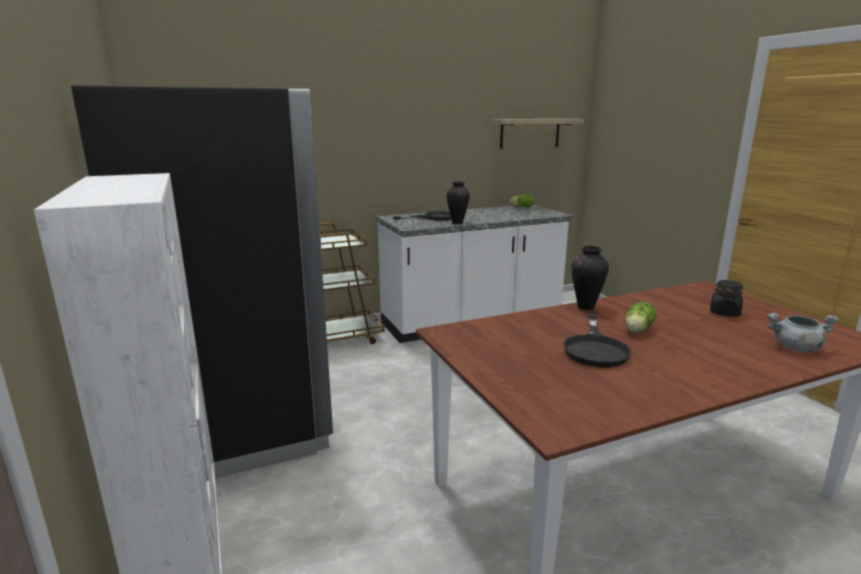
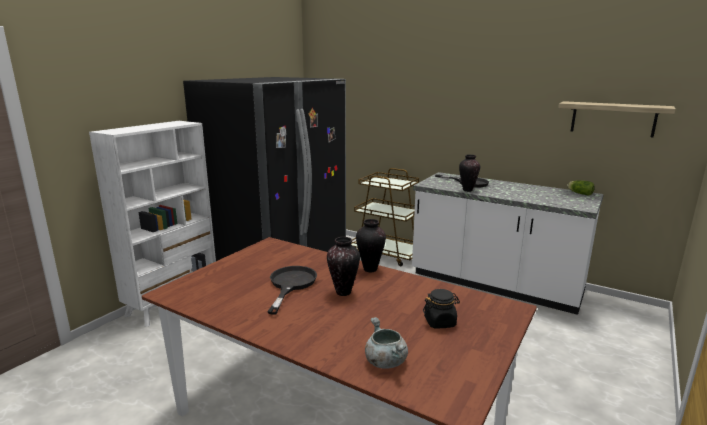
camera: 55 degrees right, 0 degrees up
(595, 348) = (290, 284): black frying pan -> black frying pan turned 120 degrees clockwise
(637, 330) = (344, 292): lettuce -> vase

